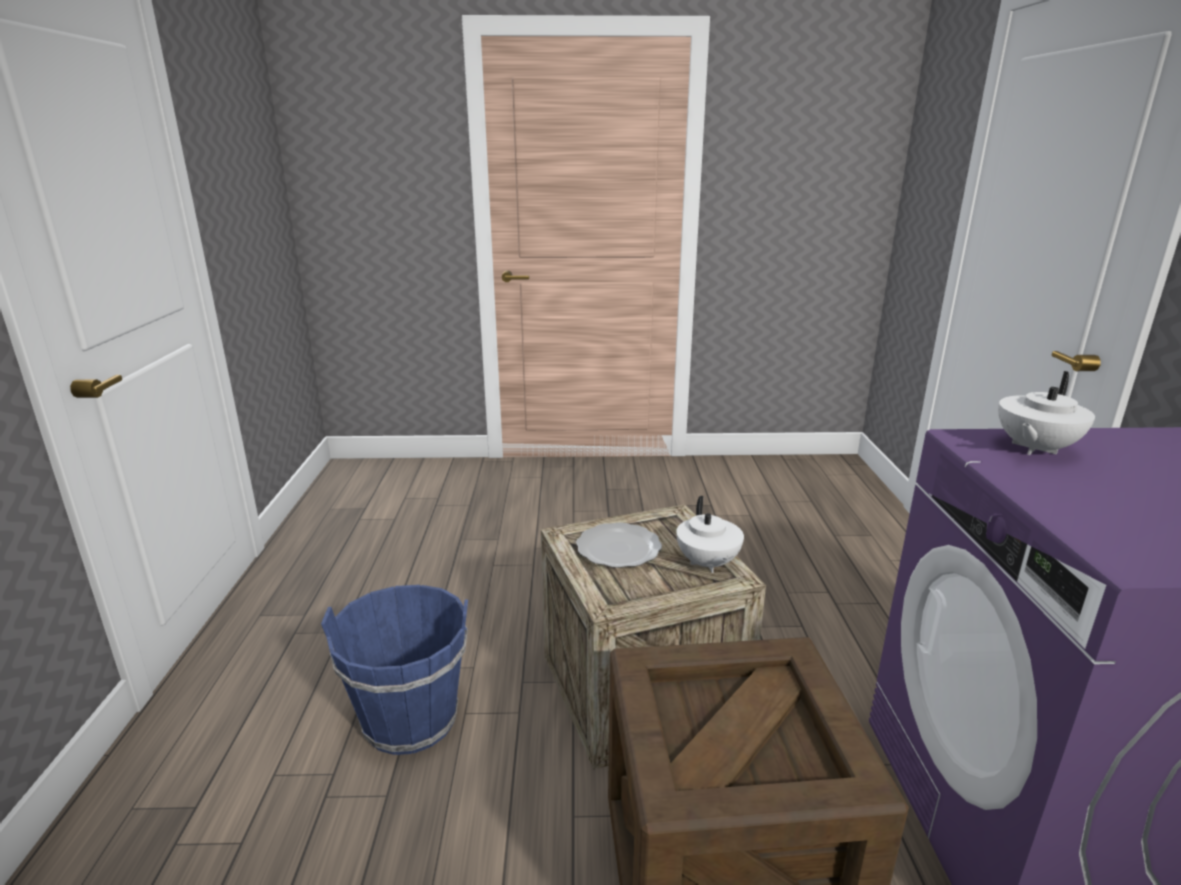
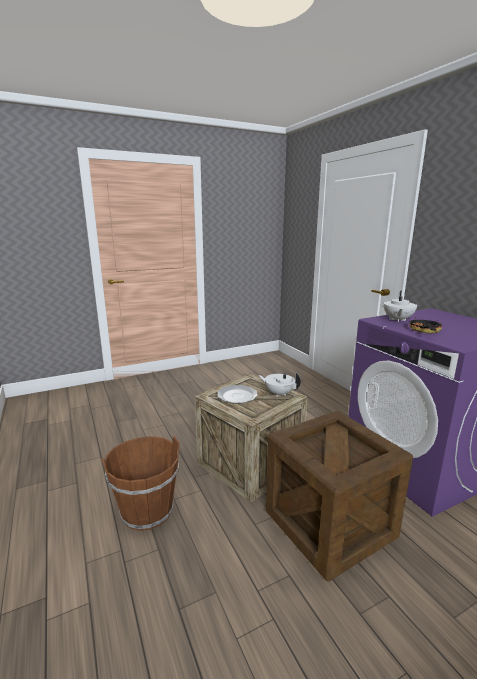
camera: 25 degrees left, 5 degrees down
(410, 719) = (147, 511): blue bucket -> brown bucket
(707, 564) = (279, 393): white teapot -> white teapot turned 150 degrees clockwise
(1074, 496) = (425, 331): none -> frying pan

